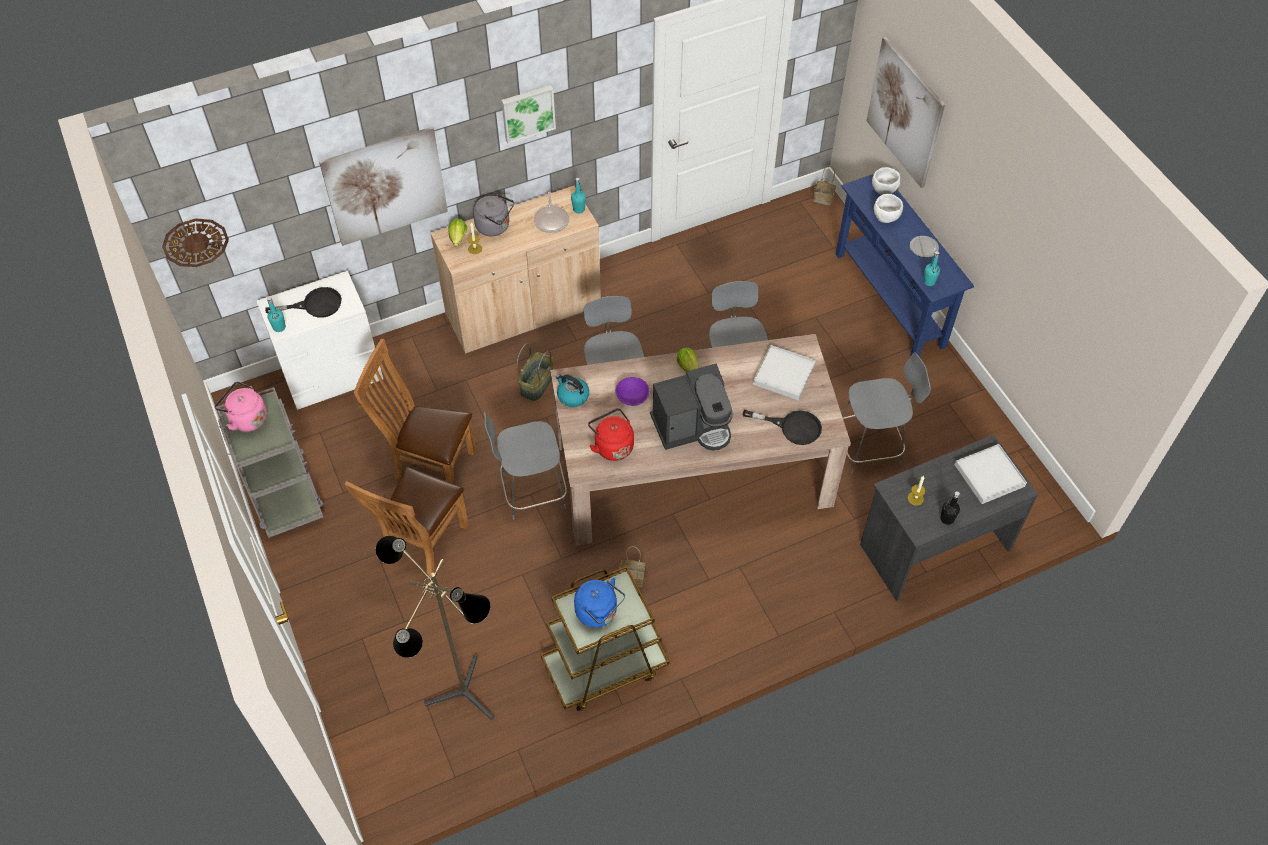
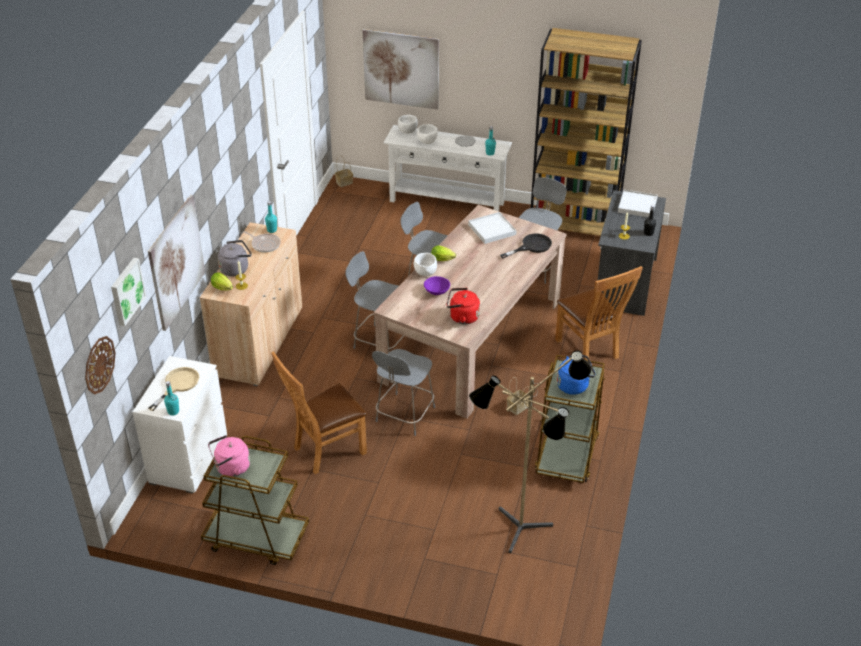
camera: 50 degrees left, 15 degrees down
(283, 492) = (256, 538): grey cart -> brown cart
(315, 305) = (178, 385): black frying pan -> beige frying pan
(423, 545) = (385, 489): brown chair -> brown chair (590, 350)
(527, 112) = (225, 165): picture -> picture (126, 291)
(536, 383) = (324, 368): basket -> none
(572, 396) = (405, 313): kettle -> none
(652, 367) = (424, 272): none -> white bowl
(692, 427) = (486, 280): coffee machine -> none
(890, 299) = (447, 202): blue console table -> white console table
(984, 434) = (575, 224): none -> brown bookcase

